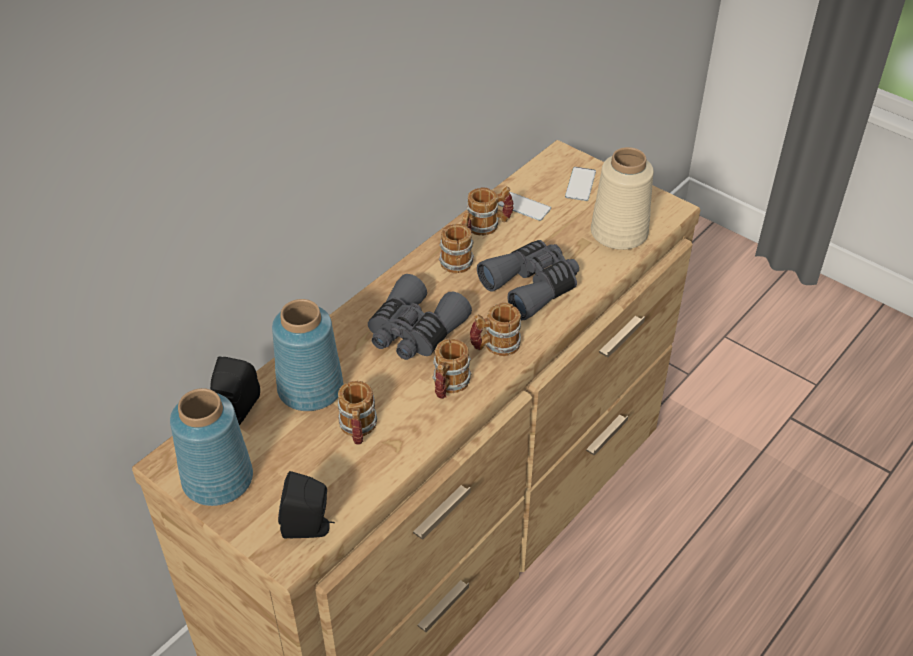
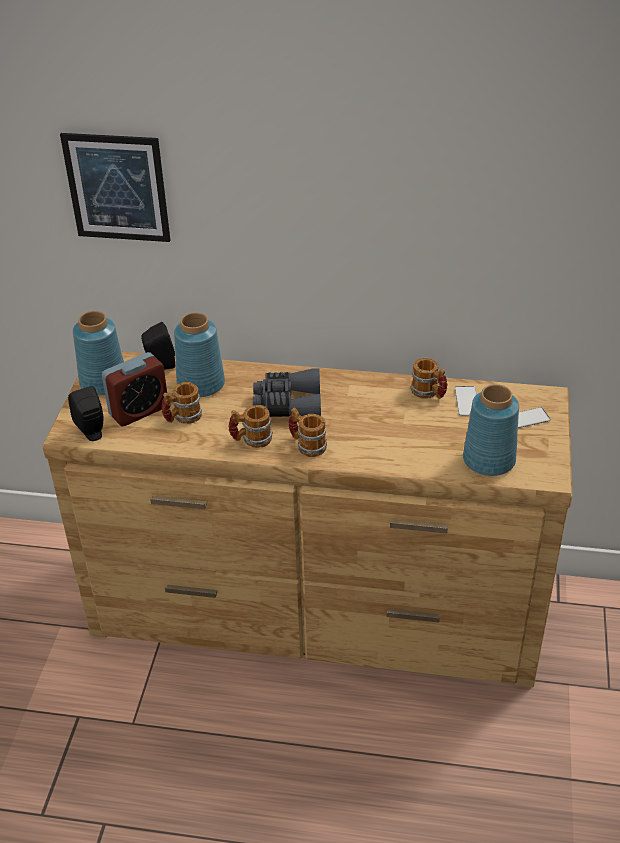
camera: 60 degrees right, 5 degrees down
(124, 215) = (117, 188): none -> picture
(308, 465) = (139, 411): none -> alarm clock
(459, 258) = (379, 394): mug -> none
(532, 286) = (384, 439): grey binoculars -> none
(618, 233) = (488, 459): beige vase -> blue vase

